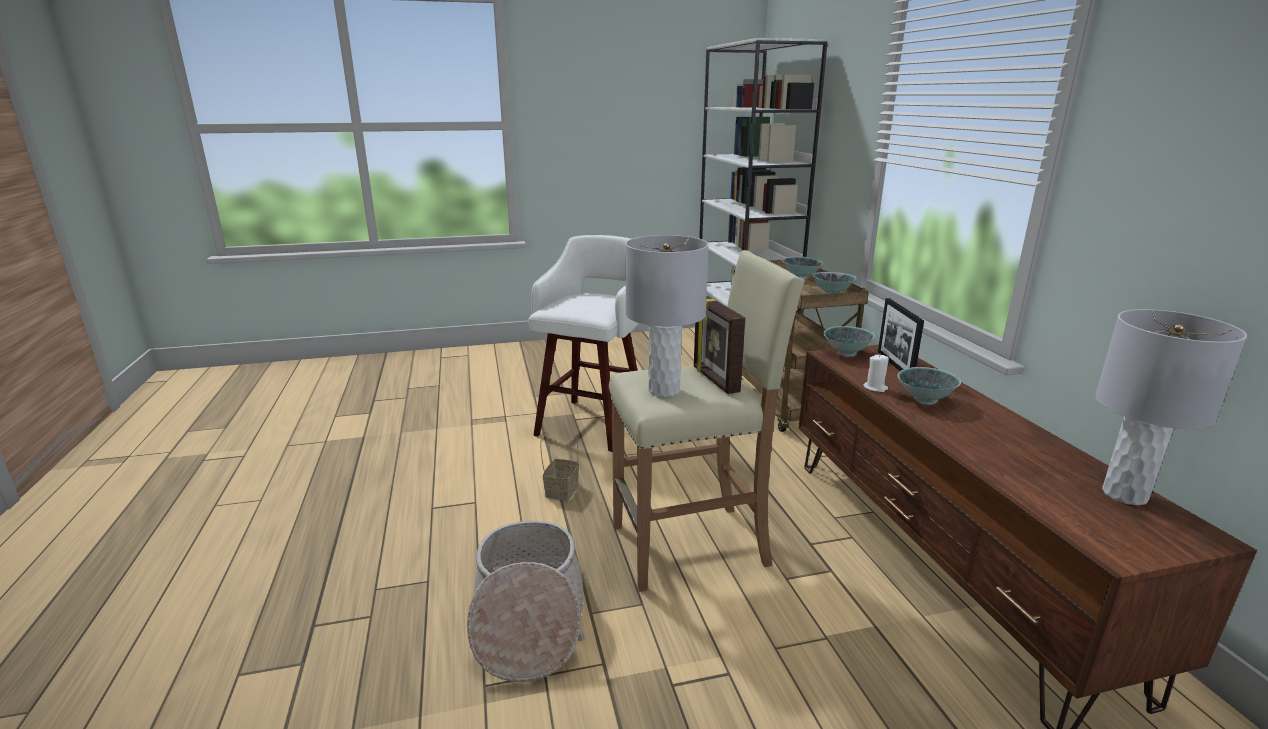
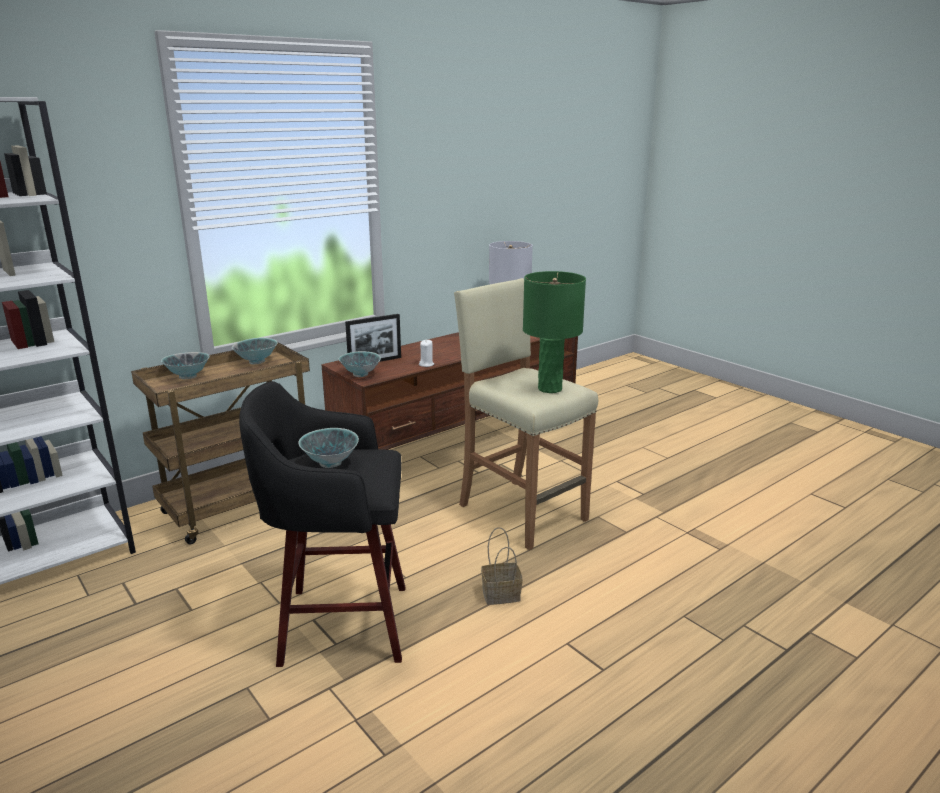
camera: 115 degrees left, 0 degrees up
(528, 620) = (660, 552): basket -> none
(593, 423) = (339, 624): white stool -> black stool
(664, 390) = (549, 389): grey table lamp -> green table lamp
(714, 380) = (512, 379): picture frame -> none
(925, 400) = (435, 353): bowl -> bowl (330, 463)

